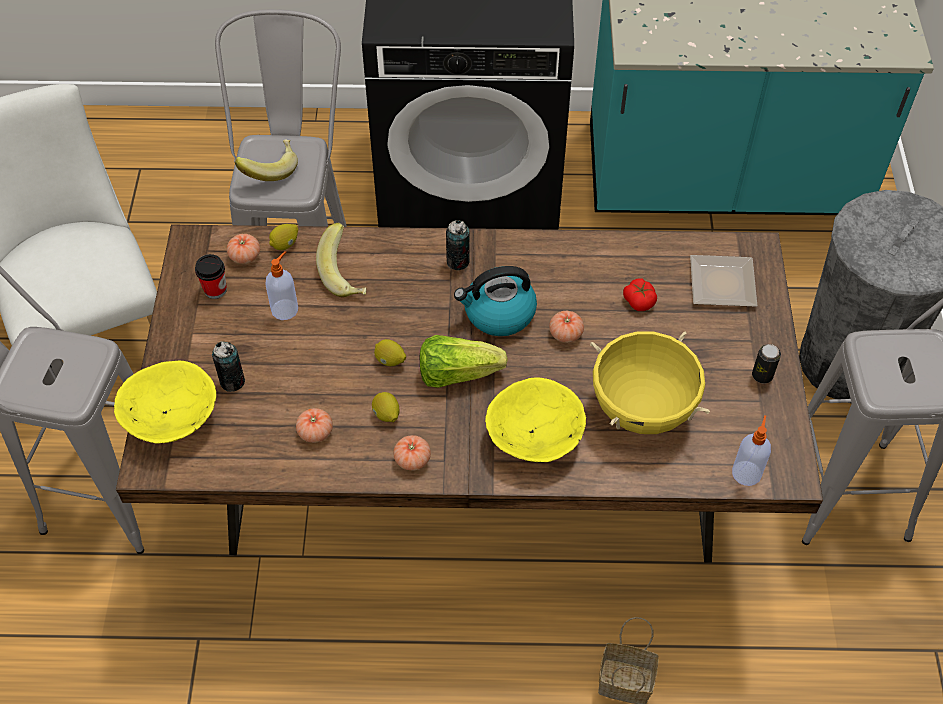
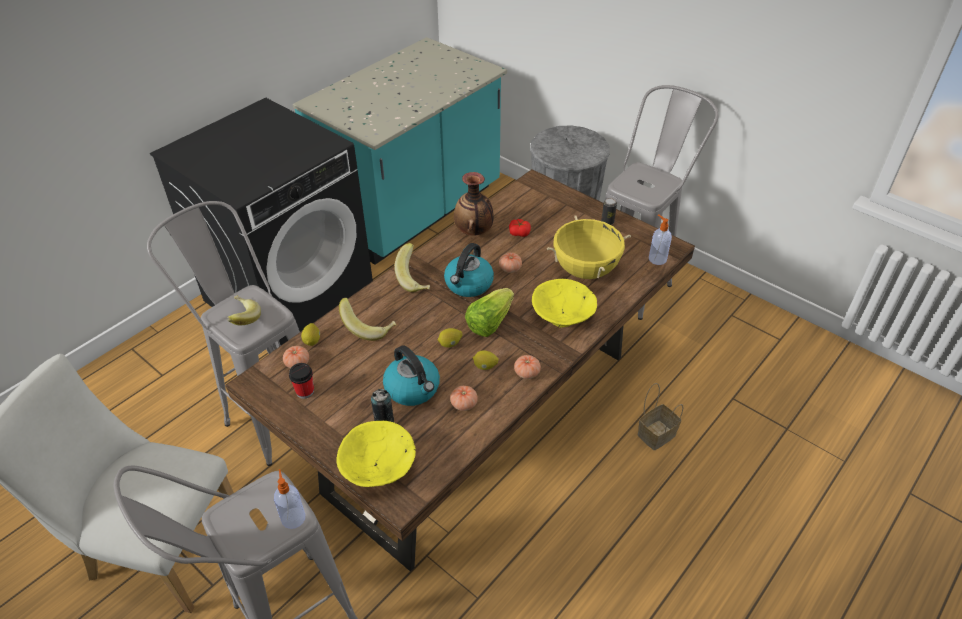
camera: 50 degrees left, 10 degrees down
(285, 309) = (359, 367): soap dispenser -> soap dispenser (293, 517)
(297, 374) = (413, 389): none -> kettle
(458, 261) = (415, 279): can -> banana
(593, 258) = (474, 232): none -> vase
(724, 286) = (543, 202): plate -> none

